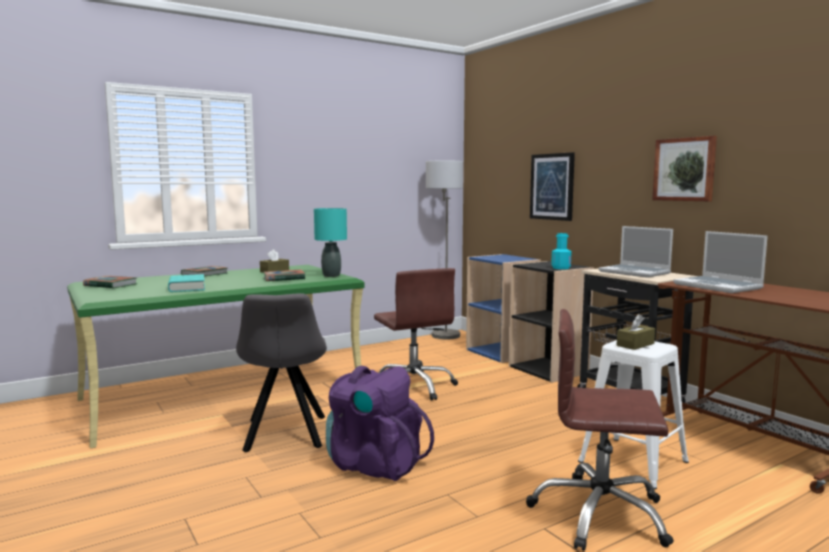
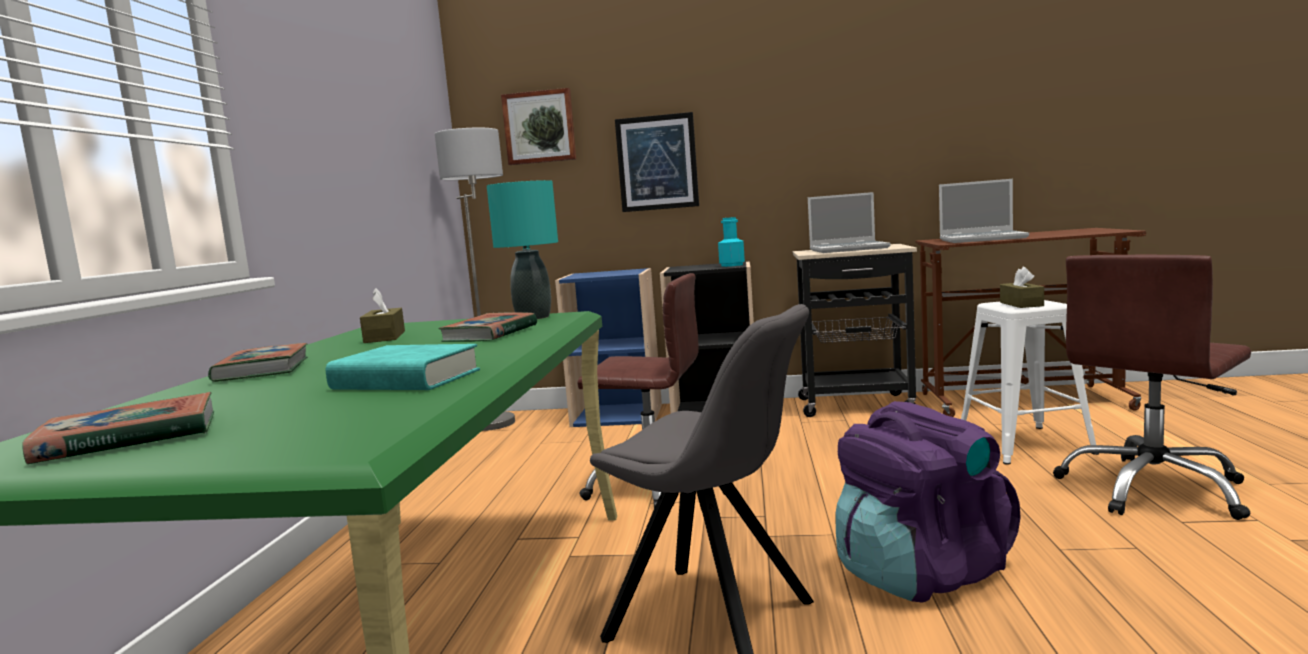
camera: 50 degrees left, 0 degrees up
(684, 169) = (863, 124): picture -> picture (539, 127)

